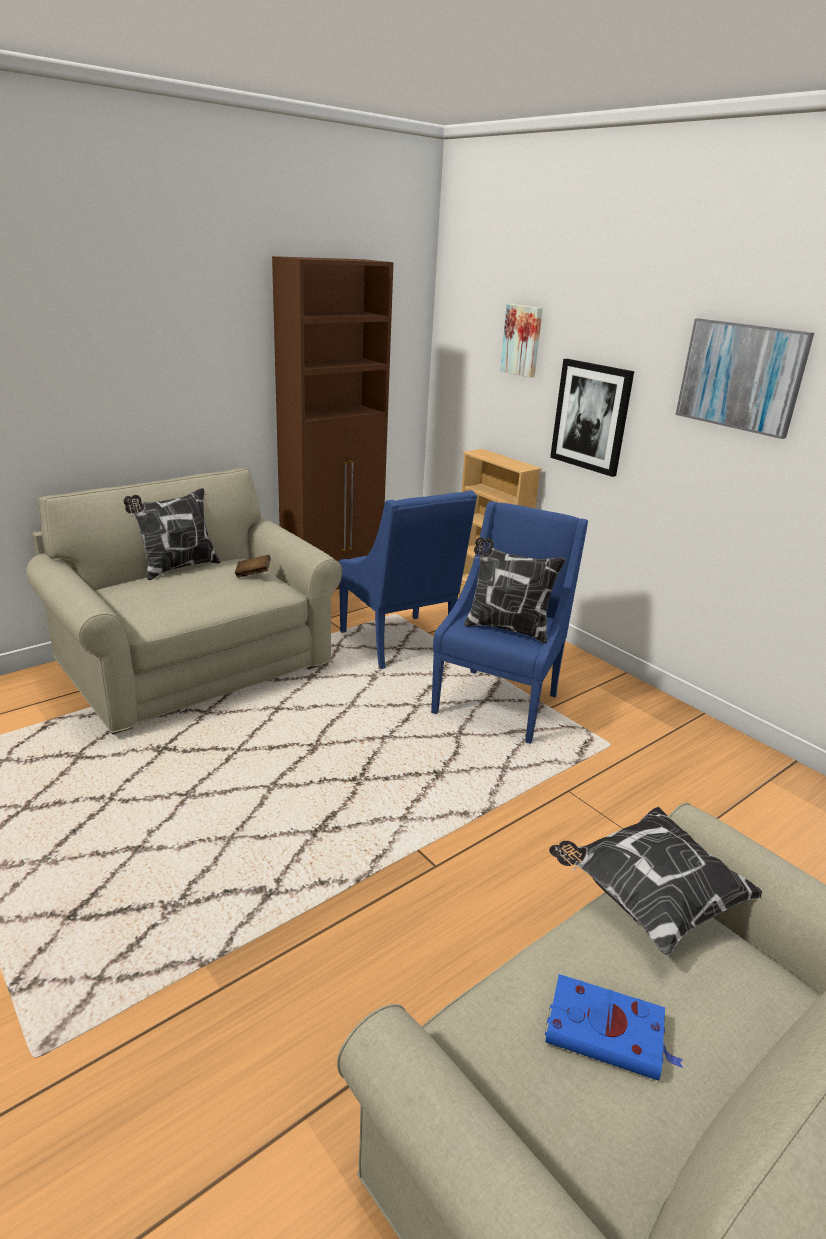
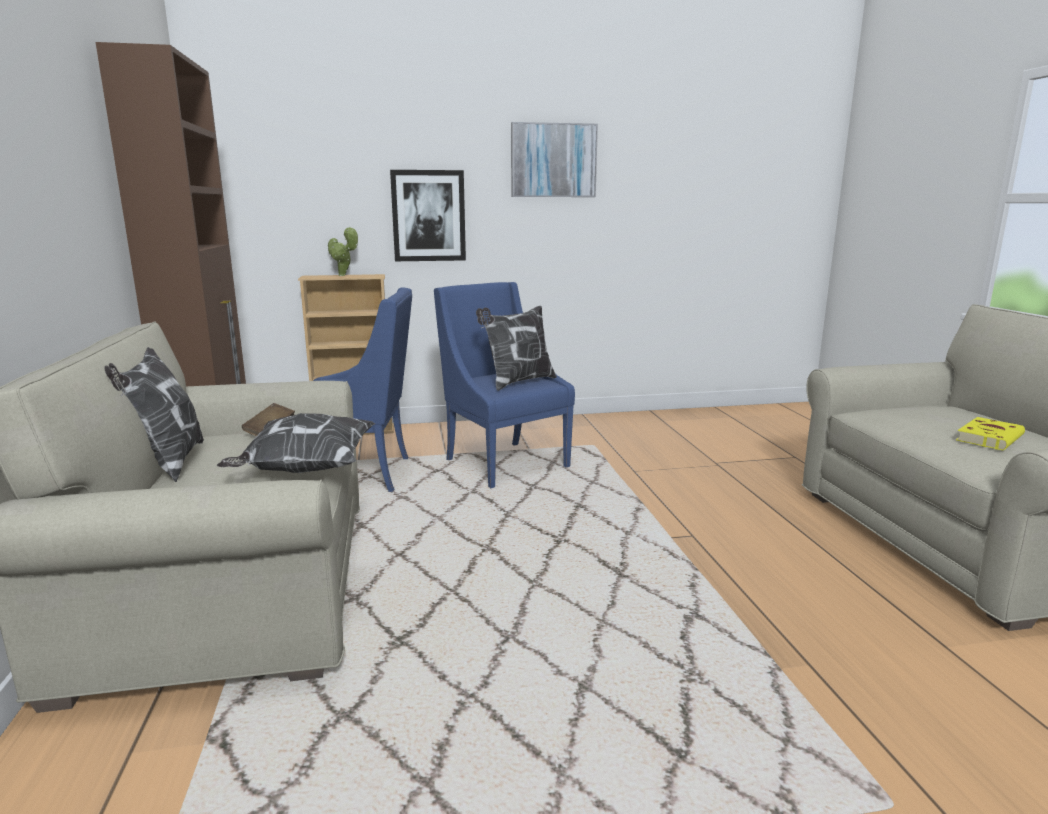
camera: 60 degrees left, 10 degrees down
(501, 459) = (344, 275): none -> potted plant
(522, 340) = (331, 160): picture -> none
(608, 1032) = (989, 438): blue book -> yellow book
(648, 898) = (867, 413): pillow -> pillow (305, 470)

